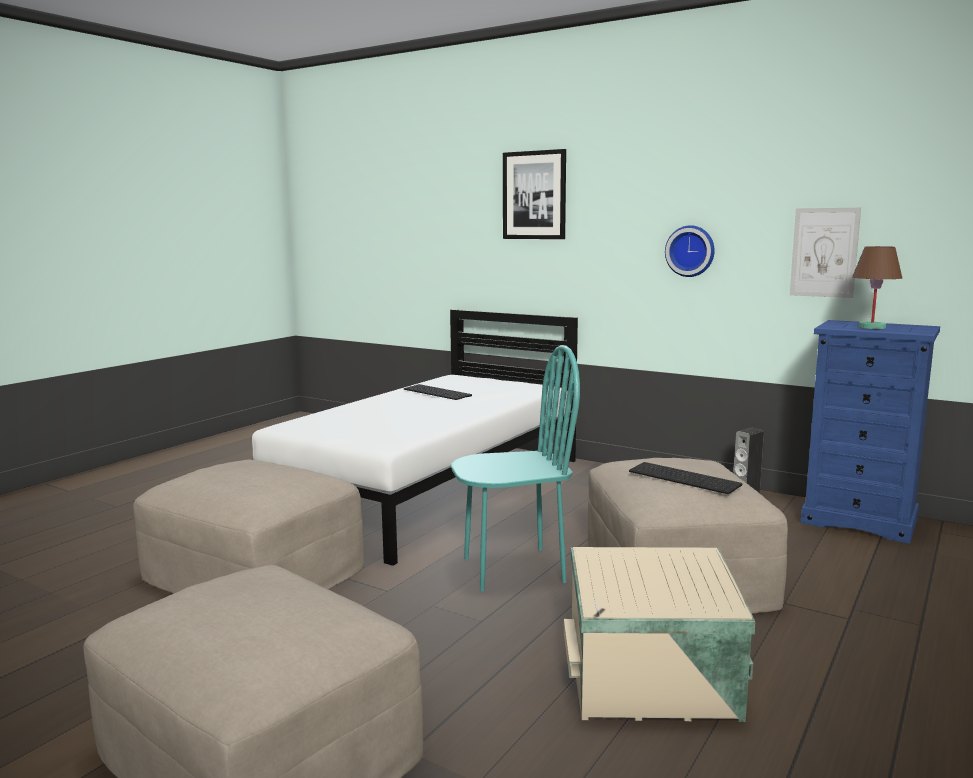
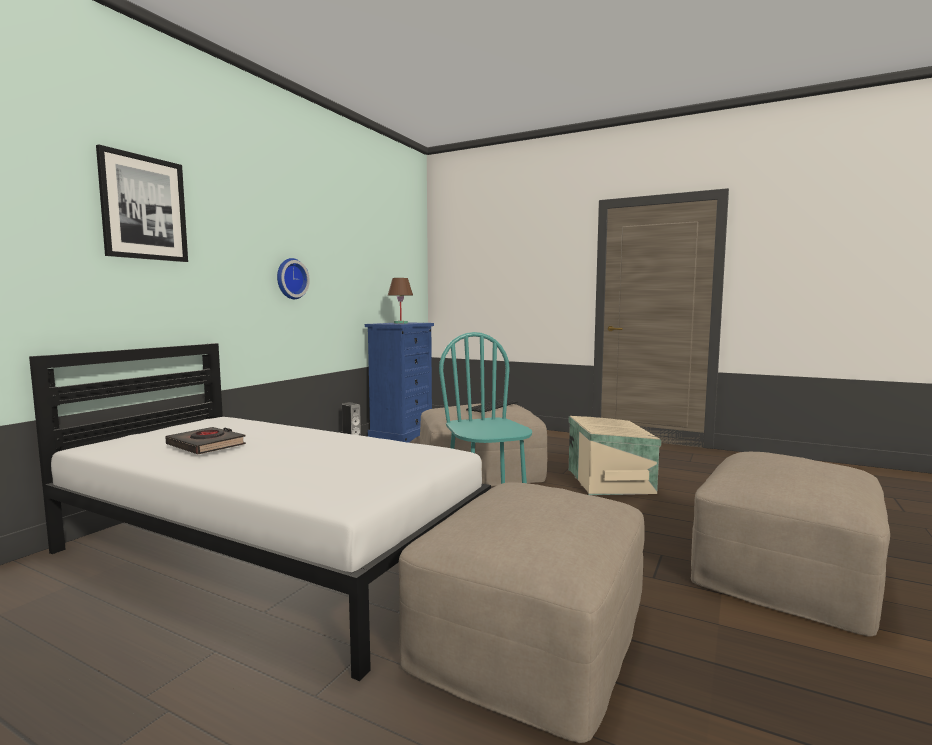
camera: 95 degrees left, 5 degrees down
(438, 392) = (206, 445): keyboard -> black book
(824, 252) = (355, 282): picture -> none

